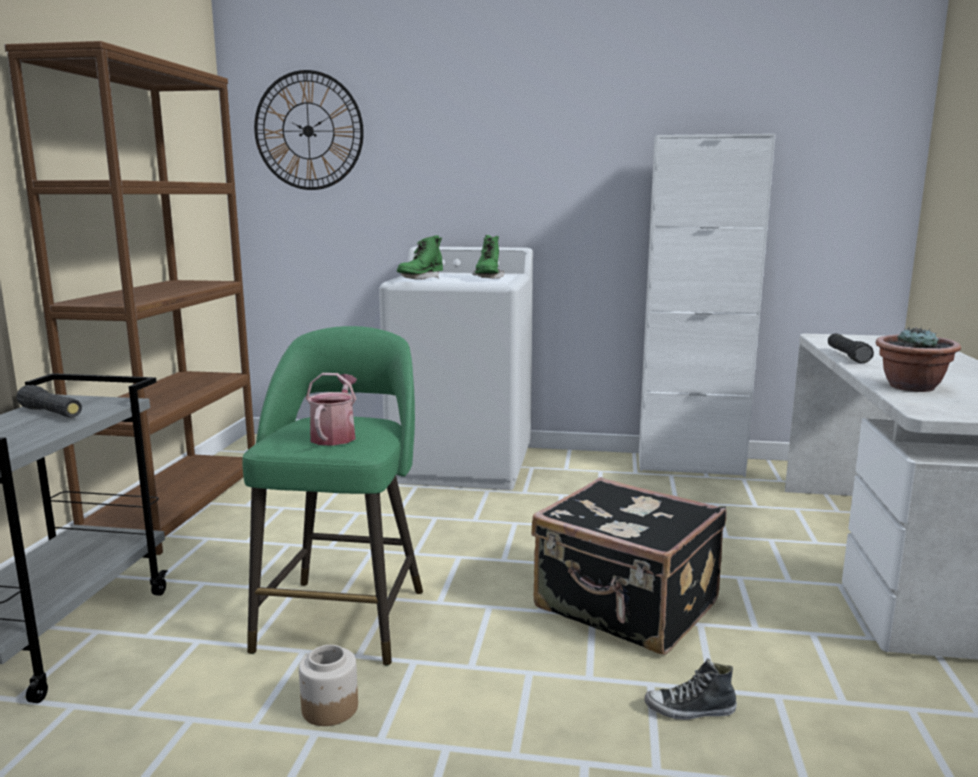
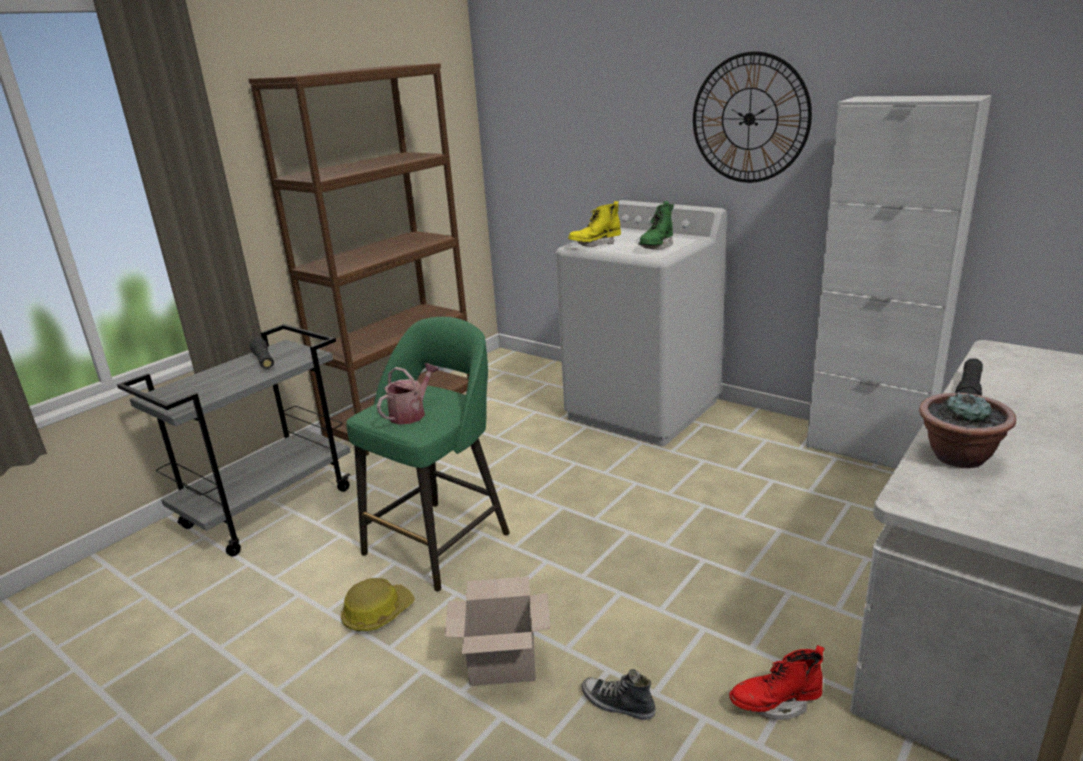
camera: 30 degrees right, 10 degrees up
(308, 131) = (538, 87): wall clock -> wall clock (749, 119)
(329, 708) = (377, 613): jar -> hard hat
(420, 279) = (595, 244): green boot -> yellow boot
(536, 710) = (504, 662): none -> cardboard box
(626, 607) = (654, 593): black suitcase -> none
(820, 665) = (775, 704): none -> red boot

